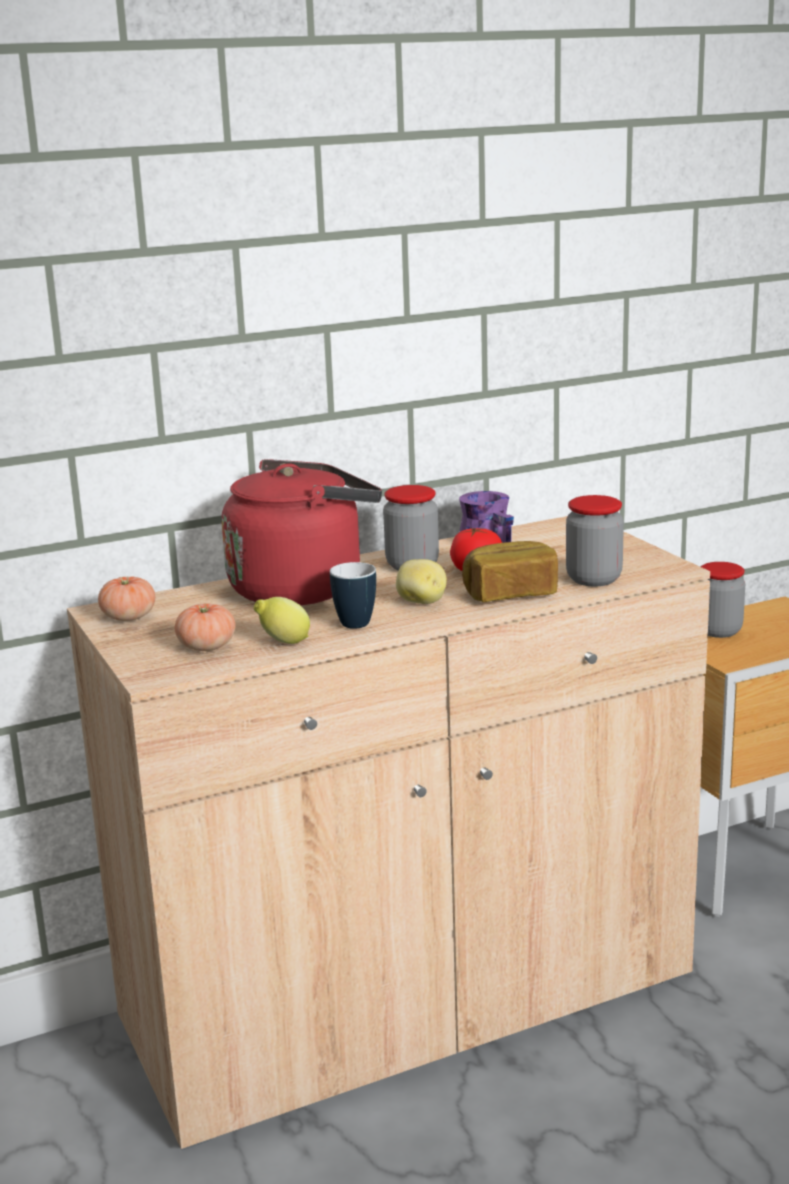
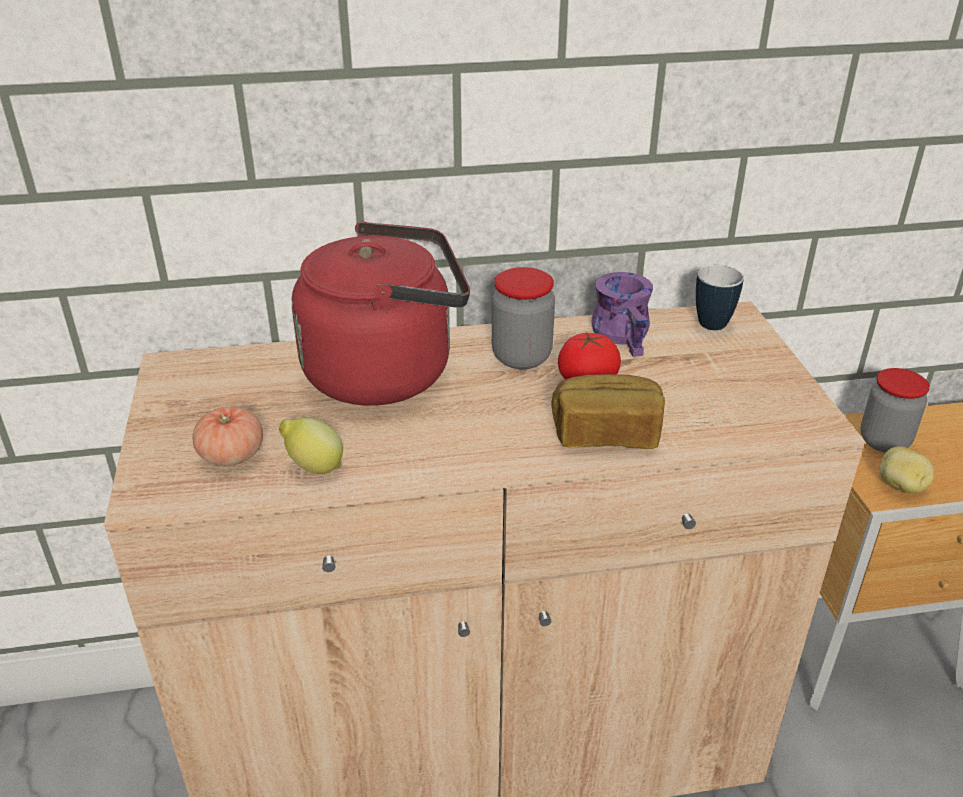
camera: 15 degrees right, 15 degrees up
(128, 617) = (189, 383): tomato -> none
(358, 621) = (413, 445): mug -> mug (715, 320)
(421, 602) = (499, 426): potato -> potato (901, 486)
(594, 579) = (715, 426): jar -> none

